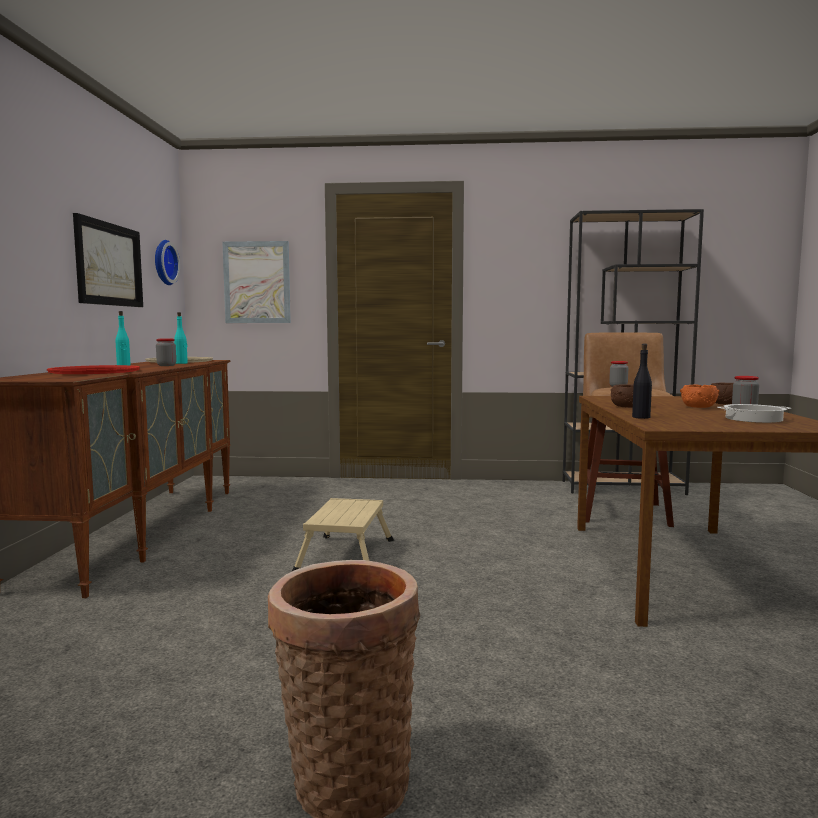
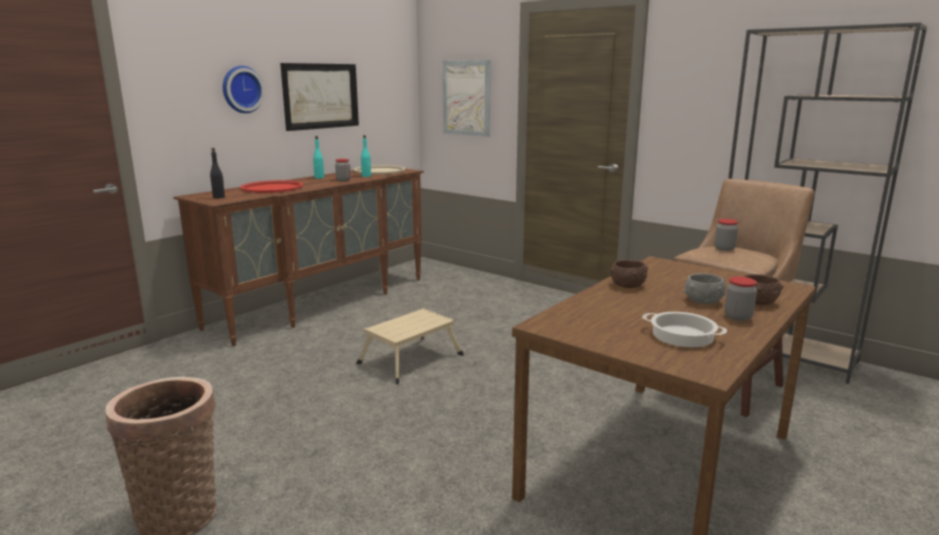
camera: 35 degrees right, 10 degrees up
(163, 262) = (389, 83): wall clock -> wall clock (241, 89)
(641, 417) = (577, 306): black bottle -> black bottle (219, 197)
(698, 407) = (703, 301): orange bowl -> grey bowl

